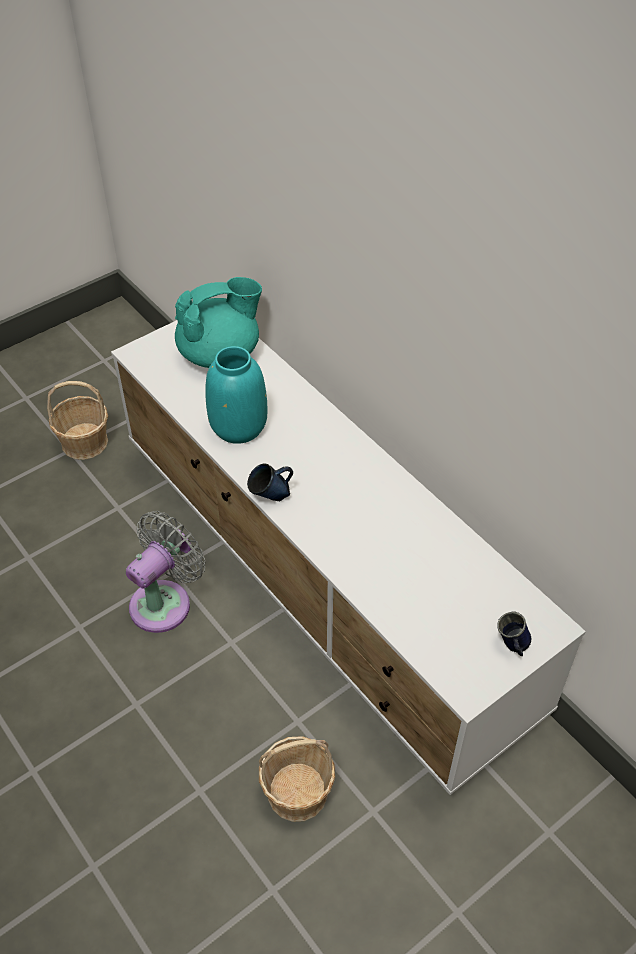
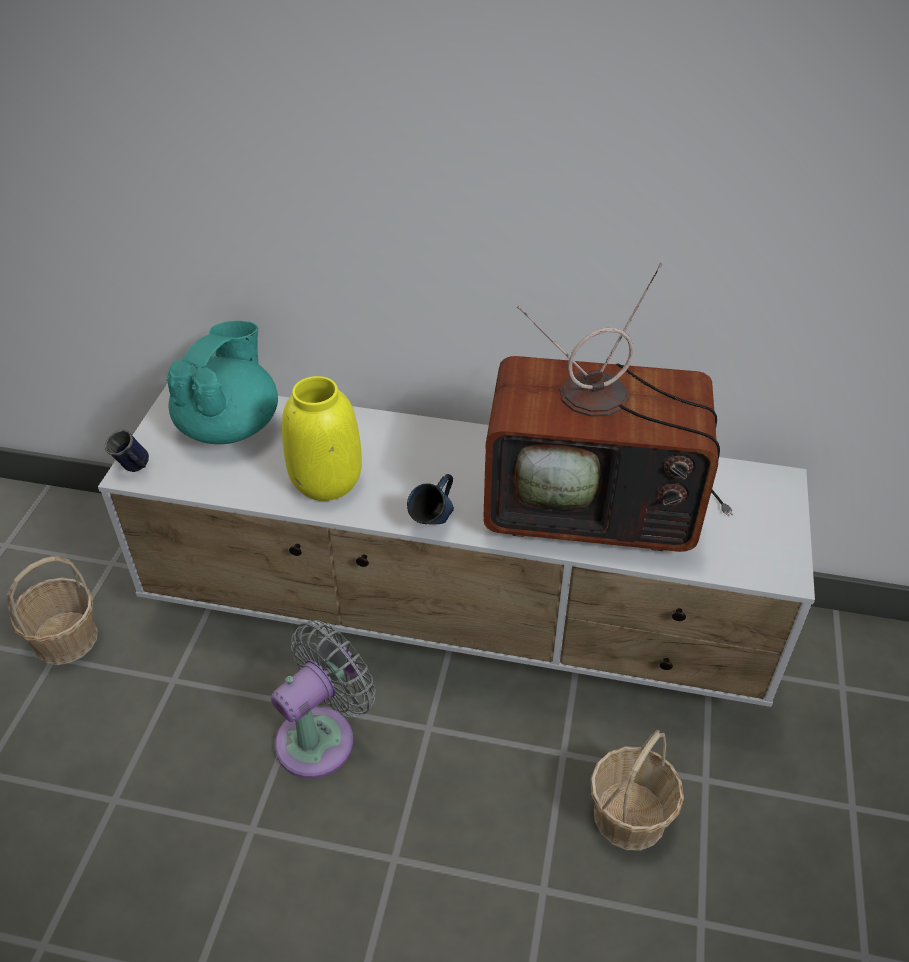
camera: 40 degrees left, 5 degrees down
(165, 601) = (322, 736): grey fan -> grey fan turned 45 degrees clockwise
(239, 427) = (327, 480): turquoise vase -> yellow vase
(392, 554) = (597, 505): none -> television
(512, 647) = (774, 516): blue mug -> blue mug (134, 469)

